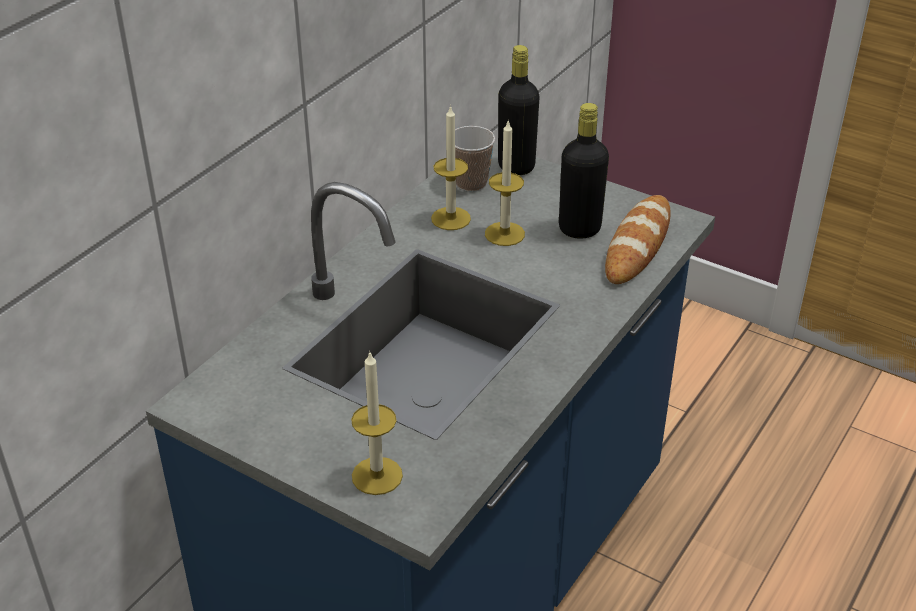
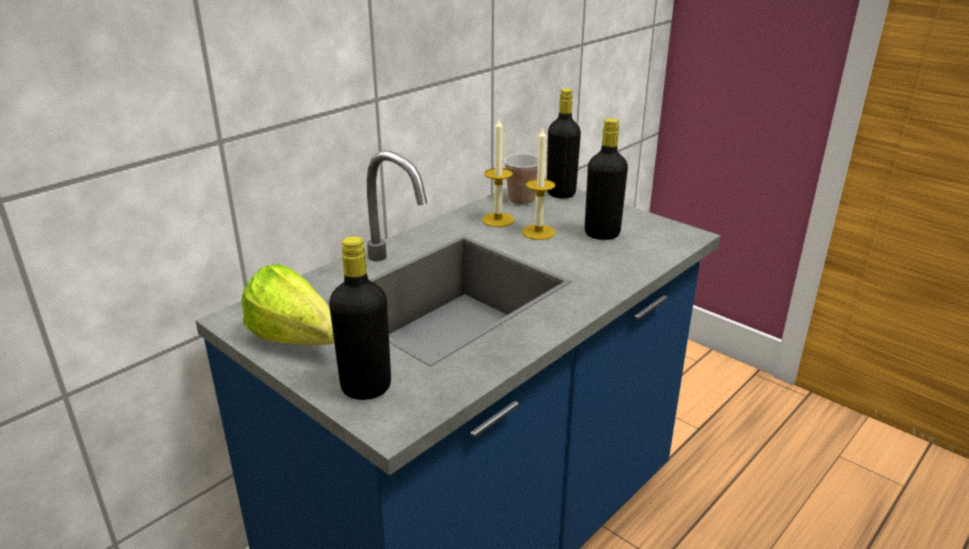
camera: 10 degrees right, 10 degrees down
(281, 429) = (299, 344): none -> lettuce
(377, 476) = (366, 387): candle -> black bottle
(638, 245) = (649, 247): bread -> none

